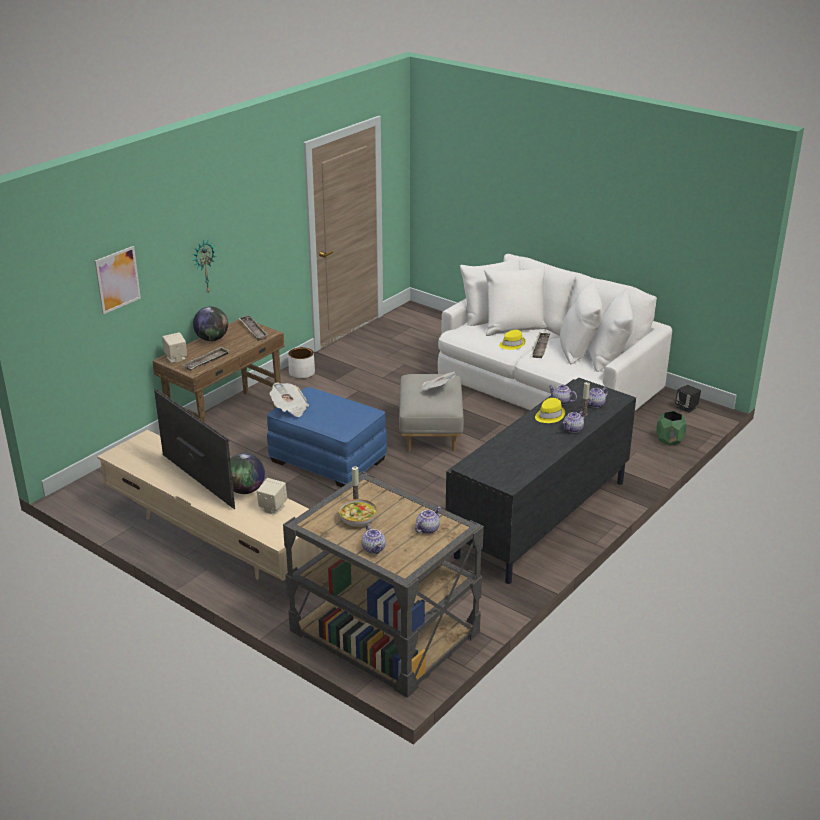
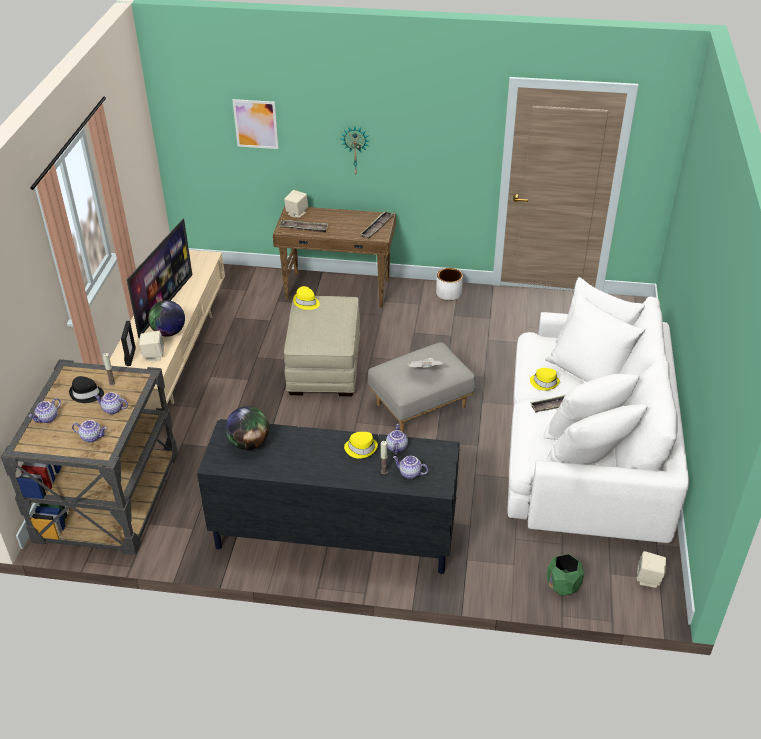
camera: 60 degrees right, 10 degrees up
(212, 339) = (343, 215): globe -> globe (249, 443)
(258, 521) = (130, 356): none -> picture frame
(290, 408) = (306, 302): newspaper -> yellow hat
(328, 460) = (324, 366): blue ottoman -> beige ottoman
(358, 519) = (86, 394): bowl -> black hat
(573, 429) = (346, 474): teapot -> teapot (112, 409)
(686, 407) = (648, 579): black speaker -> beige speaker

